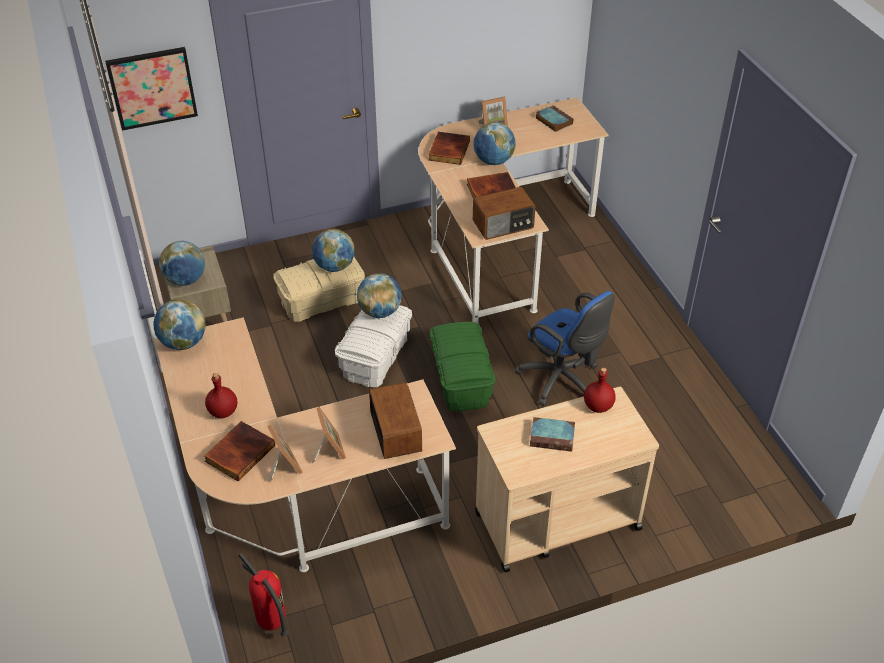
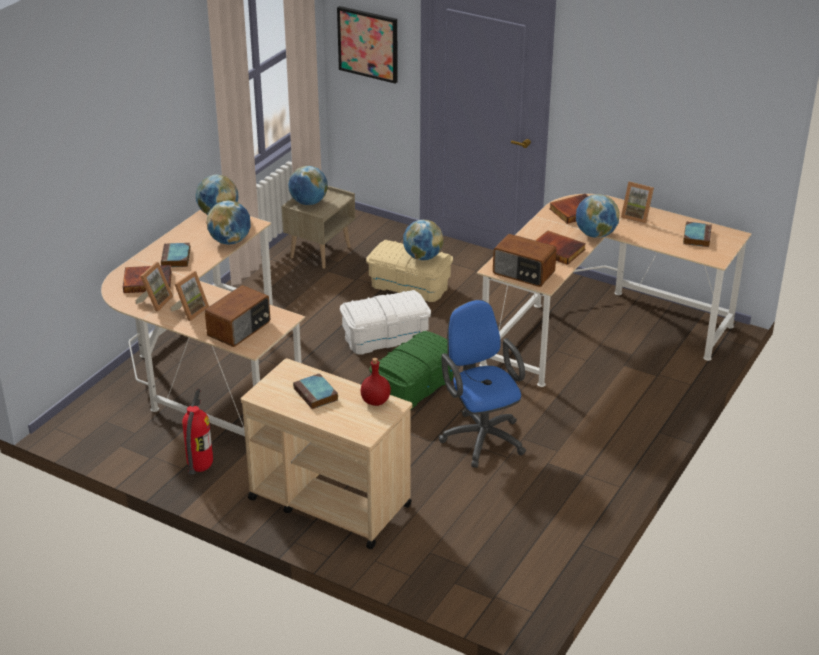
camera: 50 degrees right, 10 degrees down
(223, 411) = (176, 258): red bottle -> book
(271, 623) = (96, 420): fire extinguisher -> fire extinguisher (200, 468)
(380, 311) = (404, 299): globe -> globe (230, 241)
(562, 381) = (481, 436): blue office chair -> blue office chair turned 150 degrees clockwise

